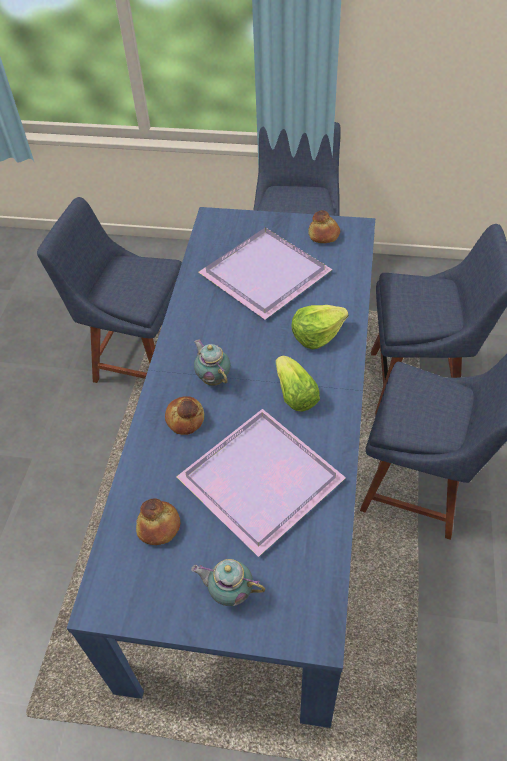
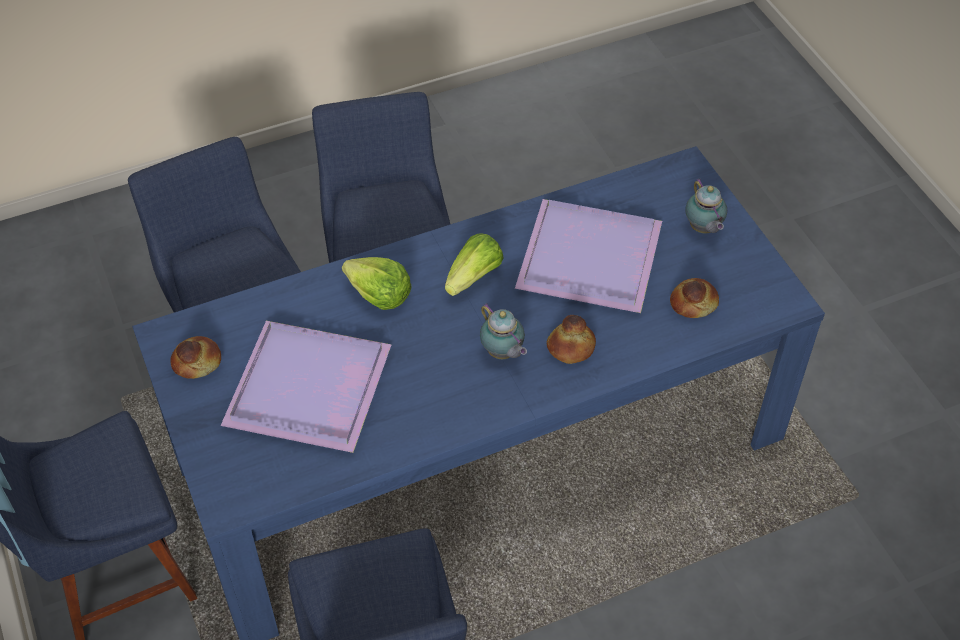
camera: 125 degrees left, 0 degrees up
(213, 378) = (502, 353): teapot -> teapot turned 60 degrees counterclockwise

